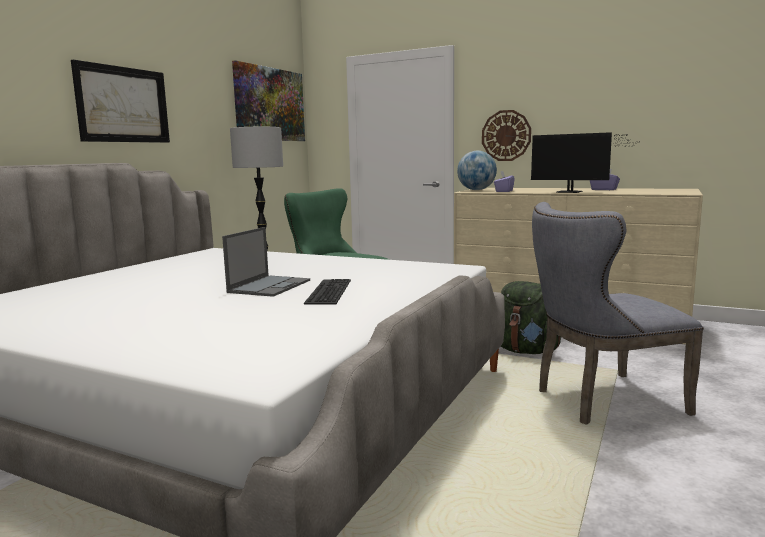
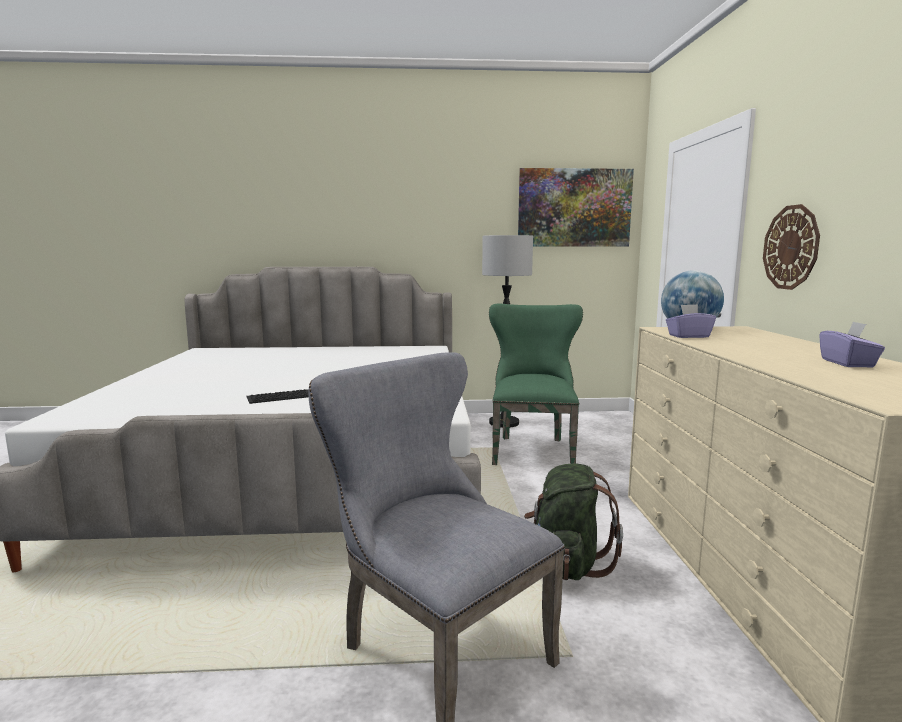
camera: 60 degrees right, 0 degrees up
(123, 105) = (386, 220): picture -> none
(270, 286) = (305, 380): laptop -> none
(573, 192) = (747, 355): monitor -> none

